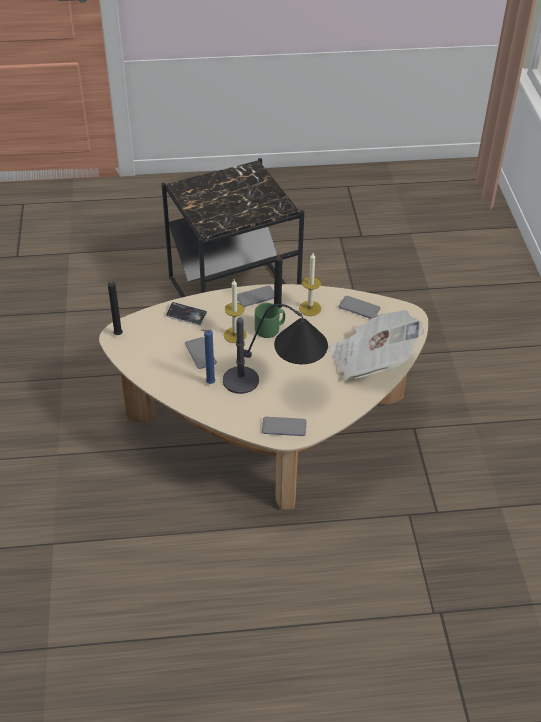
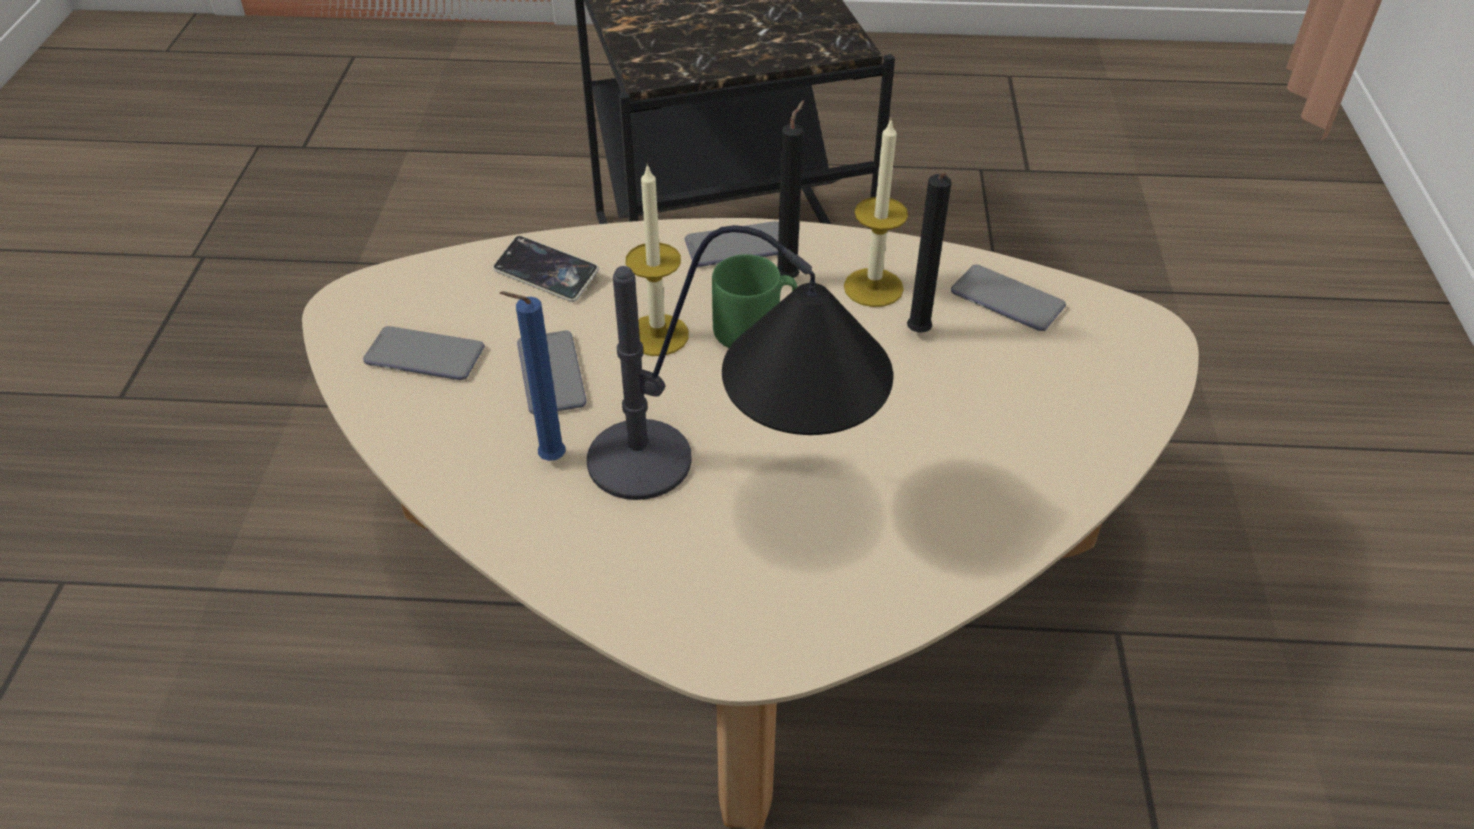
camera: 10 degrees right, 0 degrees up
(118, 336) = (354, 305): black candle -> black candle (917, 335)
(284, 427) = (731, 622): phone -> phone (424, 355)
(372, 361) = (1027, 447): newspaper -> none

